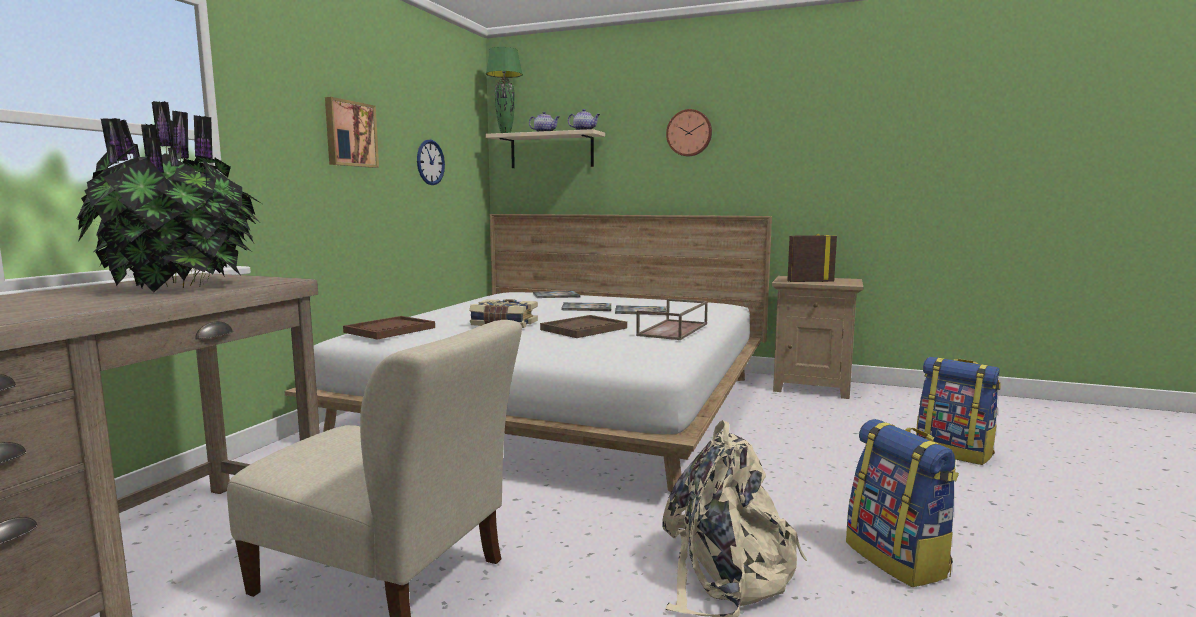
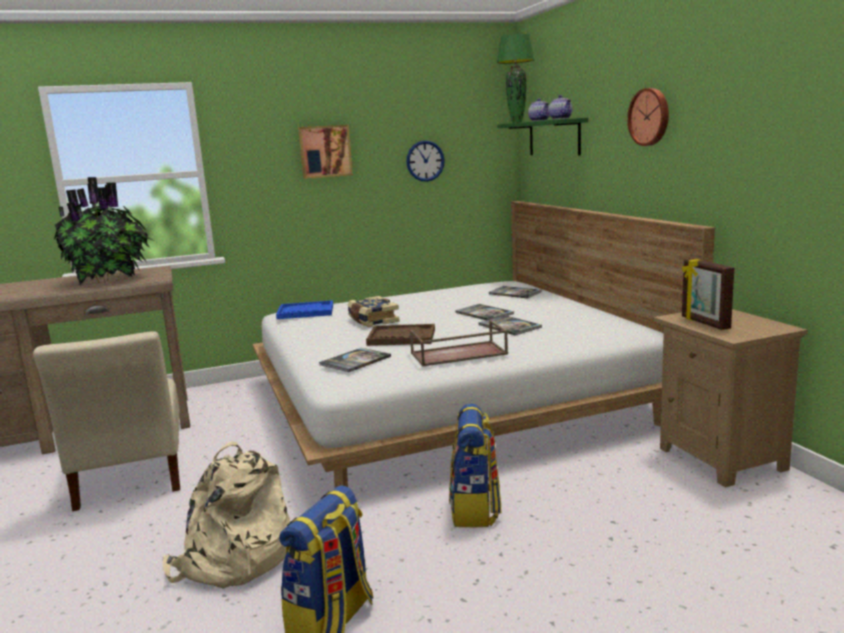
camera: 50 degrees right, 5 degrees up
(390, 330) = (305, 312): brown tray -> blue tray
(551, 151) = (554, 137): beige shelf -> green shelf
(612, 347) = (355, 361): none -> book
(810, 282) = (704, 323): picture frame -> picture frame turned 150 degrees counterclockwise
(954, 452) = (661, 589): backpack -> backpack (475, 510)

